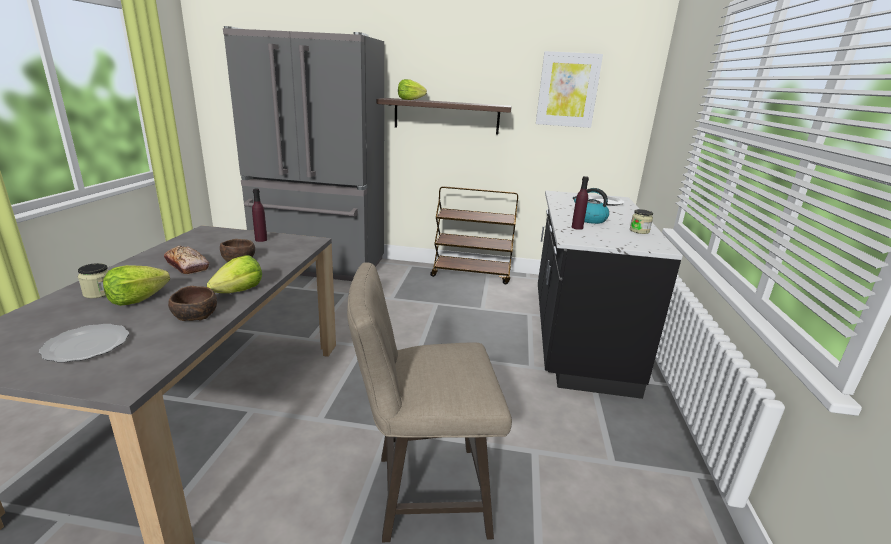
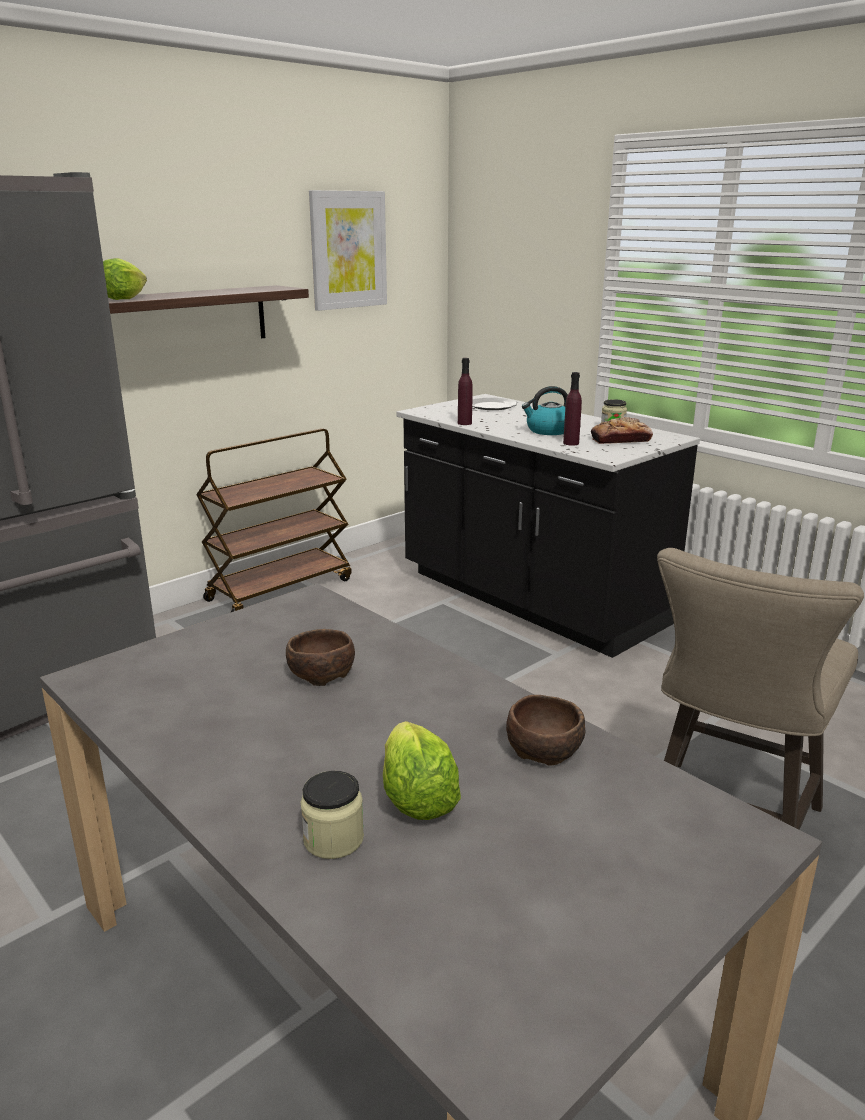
camera: 50 degrees left, 0 degrees up
(85, 346) = (590, 869): plate -> none
(187, 266) = (291, 726): bread -> bread (620, 440)
(239, 291) = (477, 697): lettuce -> none
(261, 239) = (239, 636): purple bottle -> purple bottle (464, 423)

